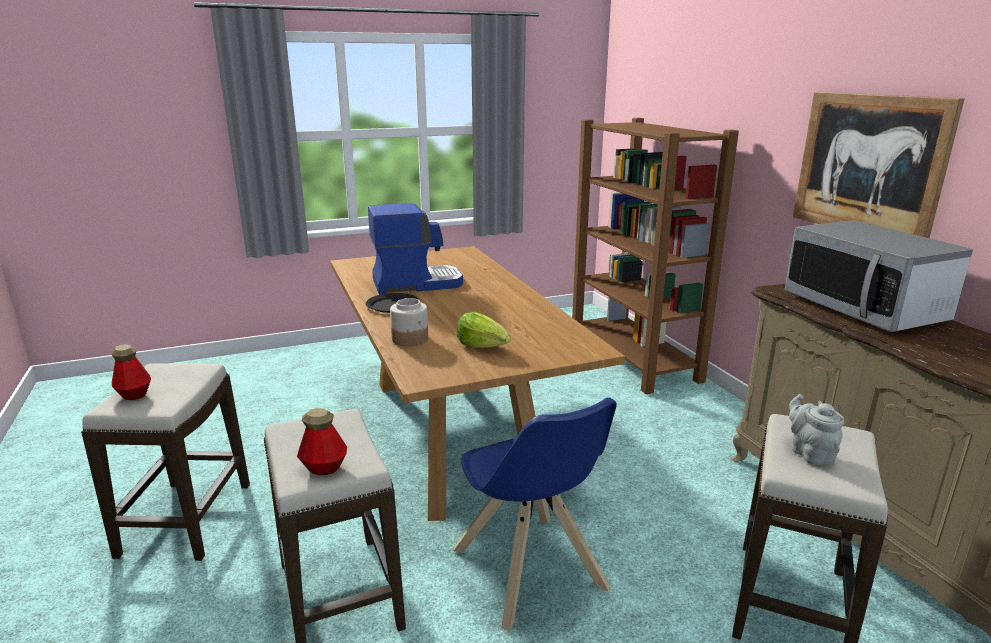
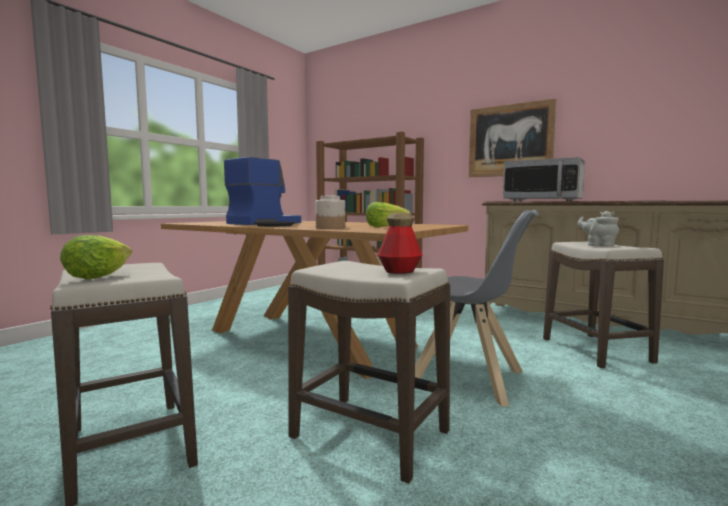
camera: 35 degrees left, 15 degrees down
(134, 394) = (98, 276): bottle -> lettuce
(530, 572) = (470, 379): blue chair -> grey chair

